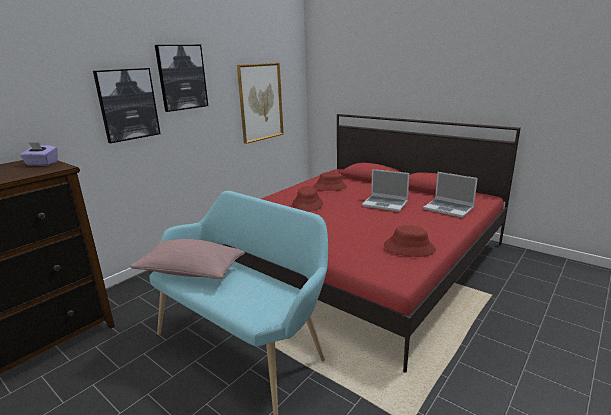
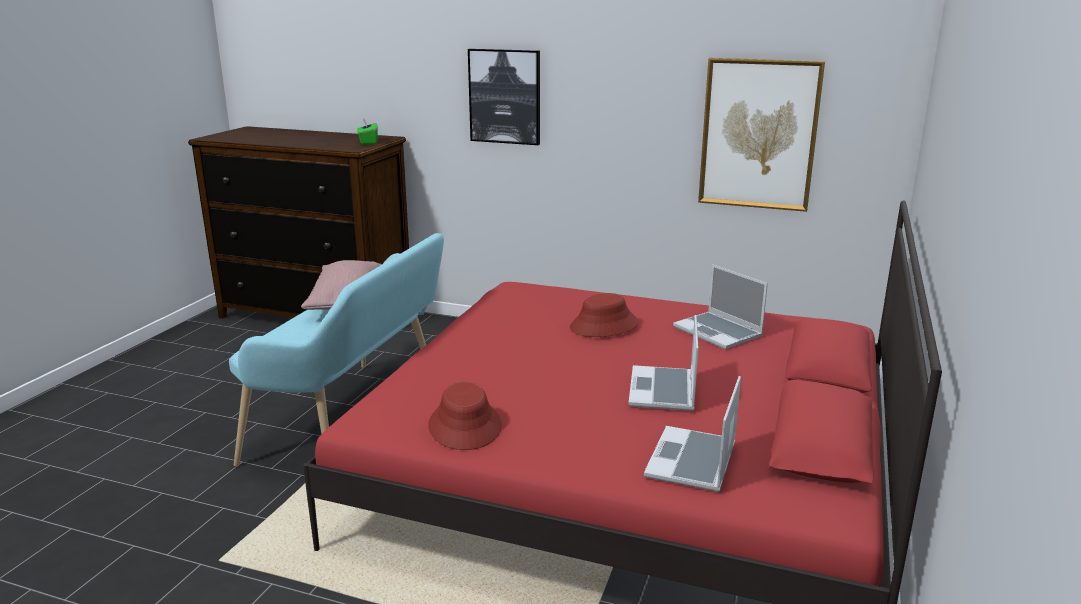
camera: 70 degrees right, 0 degrees up
(42, 164) = (368, 142): purple tissue box -> green tissue box
(182, 77) = (592, 69): picture -> none
(329, 187) = (719, 332): red hat -> laptop

